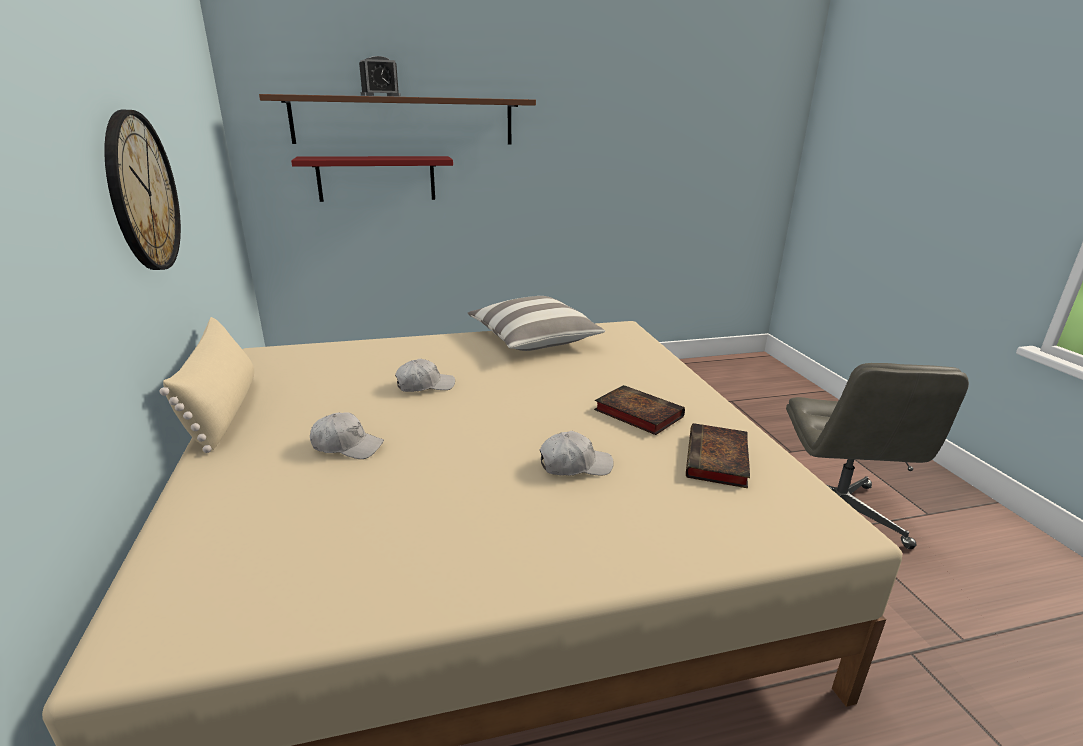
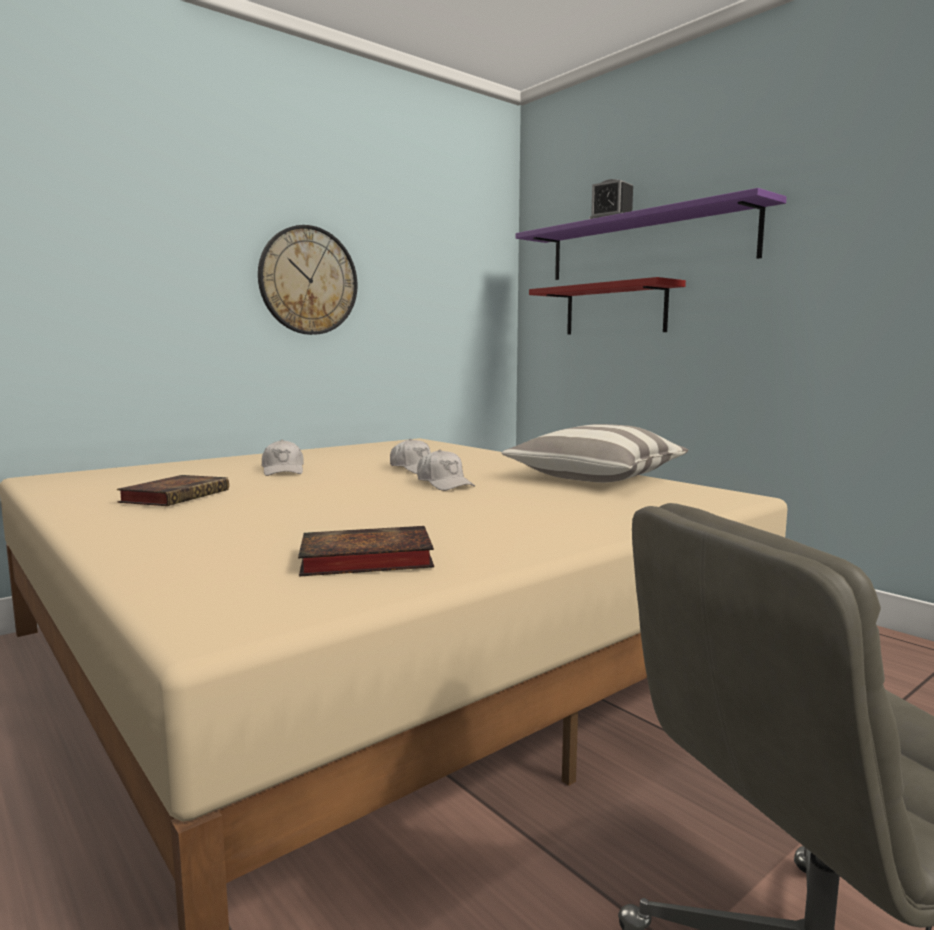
camera: 65 degrees right, 15 degrees down
(223, 410) = (313, 449): beige pillow -> none
(404, 121) = (646, 245): brown shelf -> purple shelf
(575, 465) = (300, 516): white cap -> white cap (444, 484)
(636, 413) = (454, 522): book -> book (176, 496)

